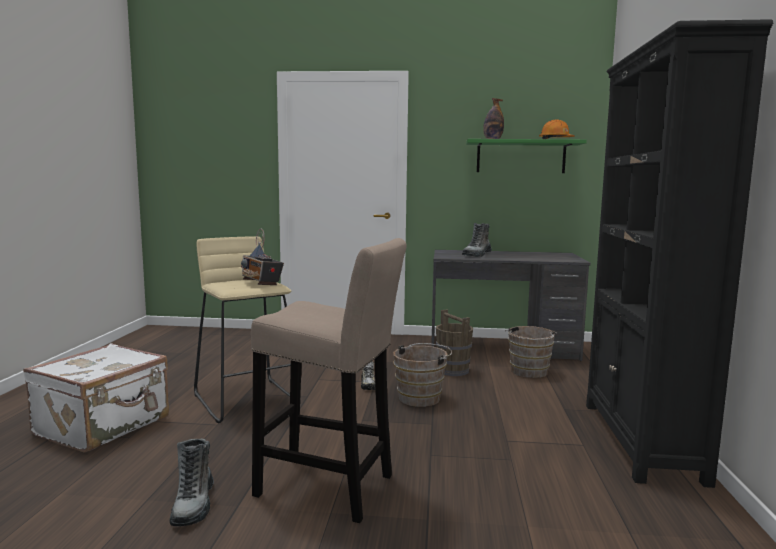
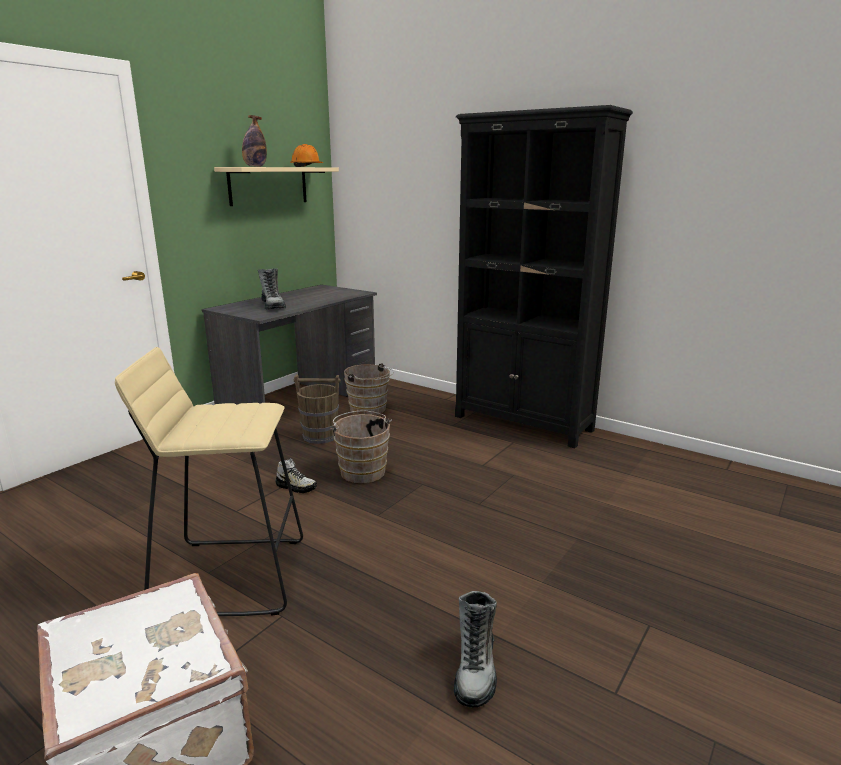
camera: 60 degrees left, 10 degrees up
(193, 504) = (475, 669): boot -> boot turned 75 degrees clockwise
(261, 283) = (238, 410): radio -> none
(331, 488) = (501, 570): beige stool -> none
(520, 157) = (268, 185): green shelf -> beige shelf

